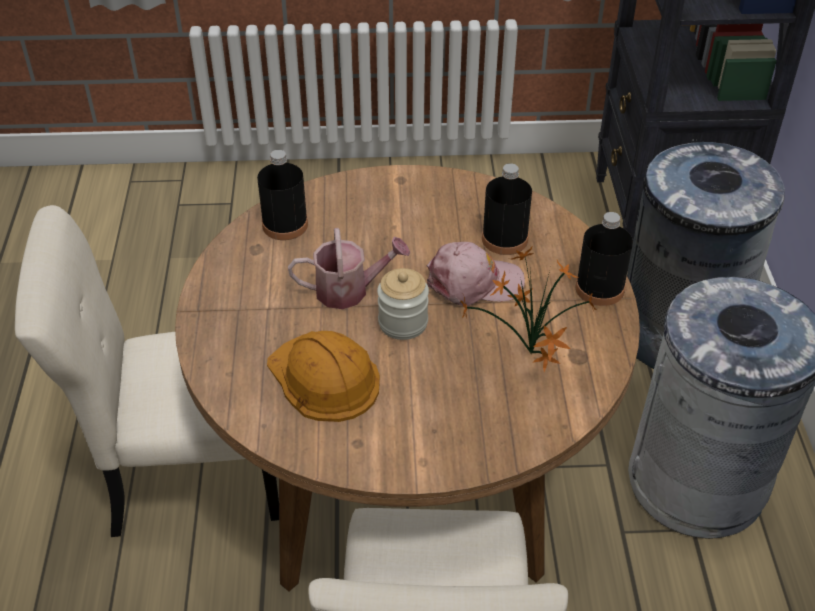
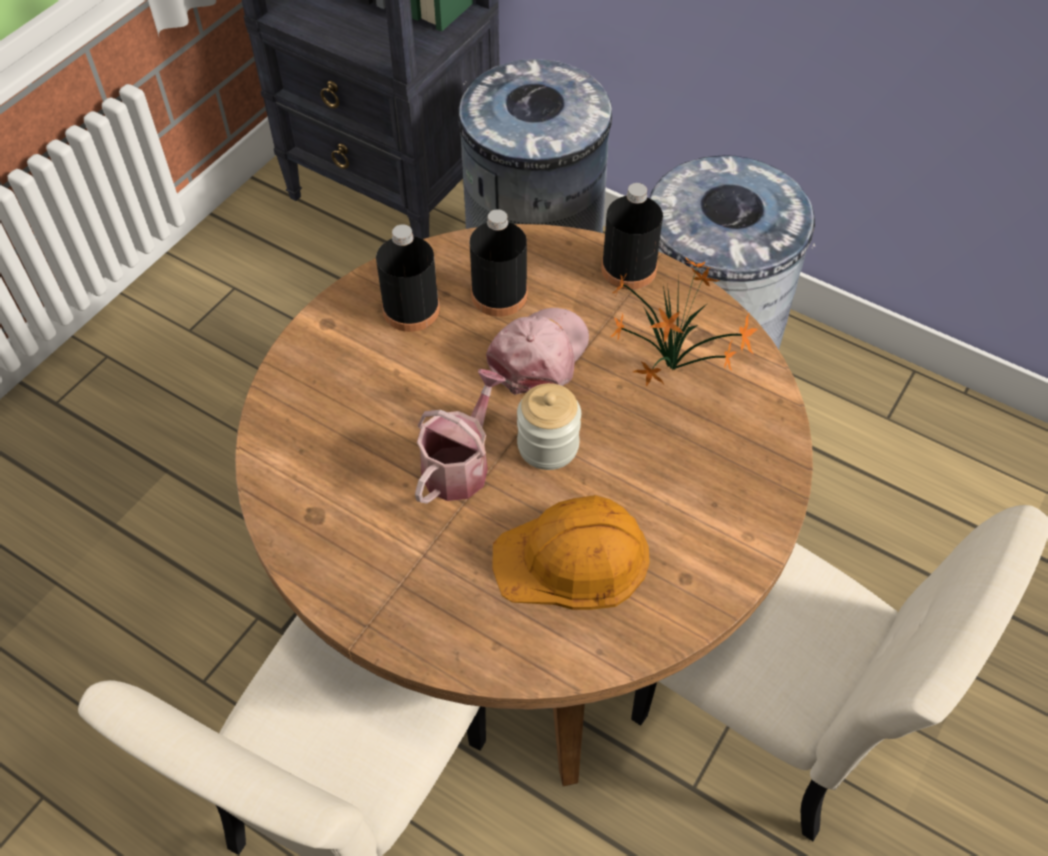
camera: 55 degrees left, 10 degrees up
(285, 225) = (300, 466): black bottle -> black bottle (411, 310)

